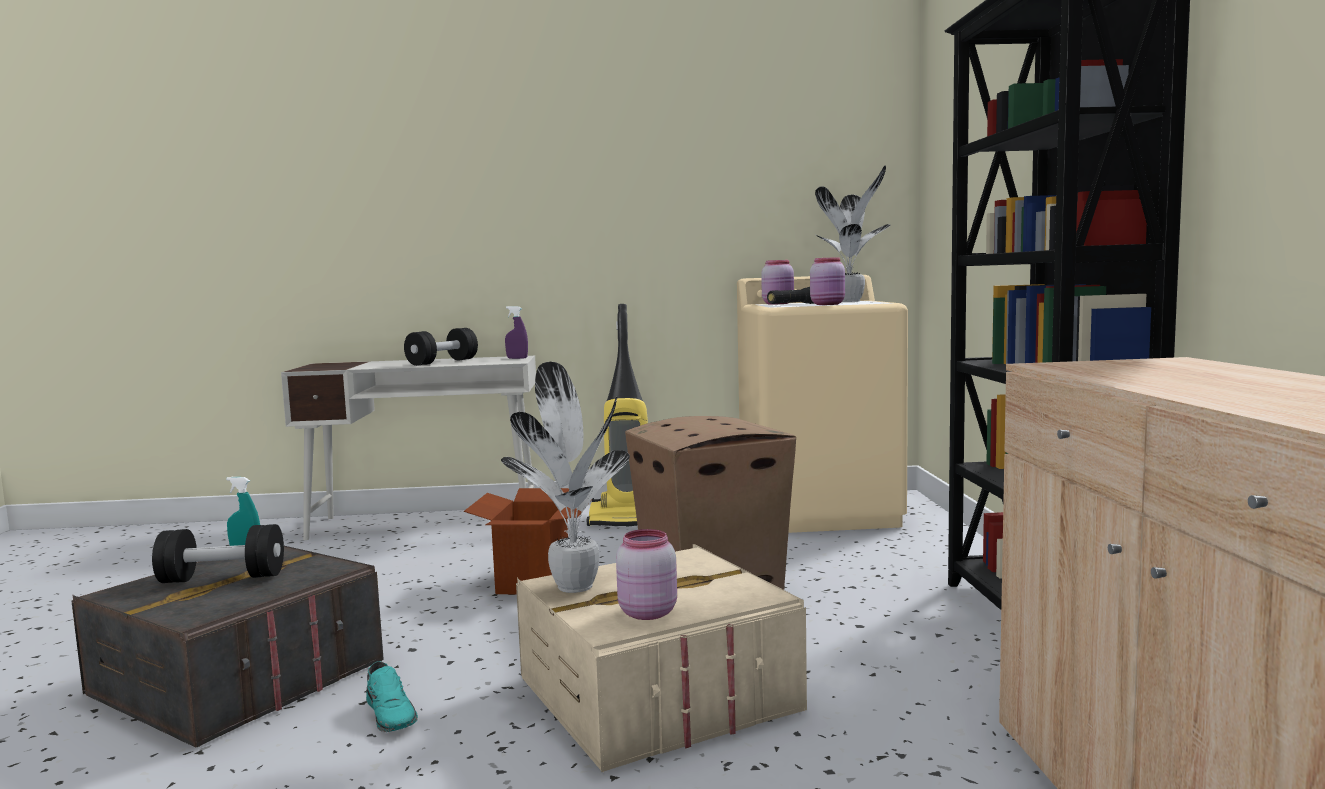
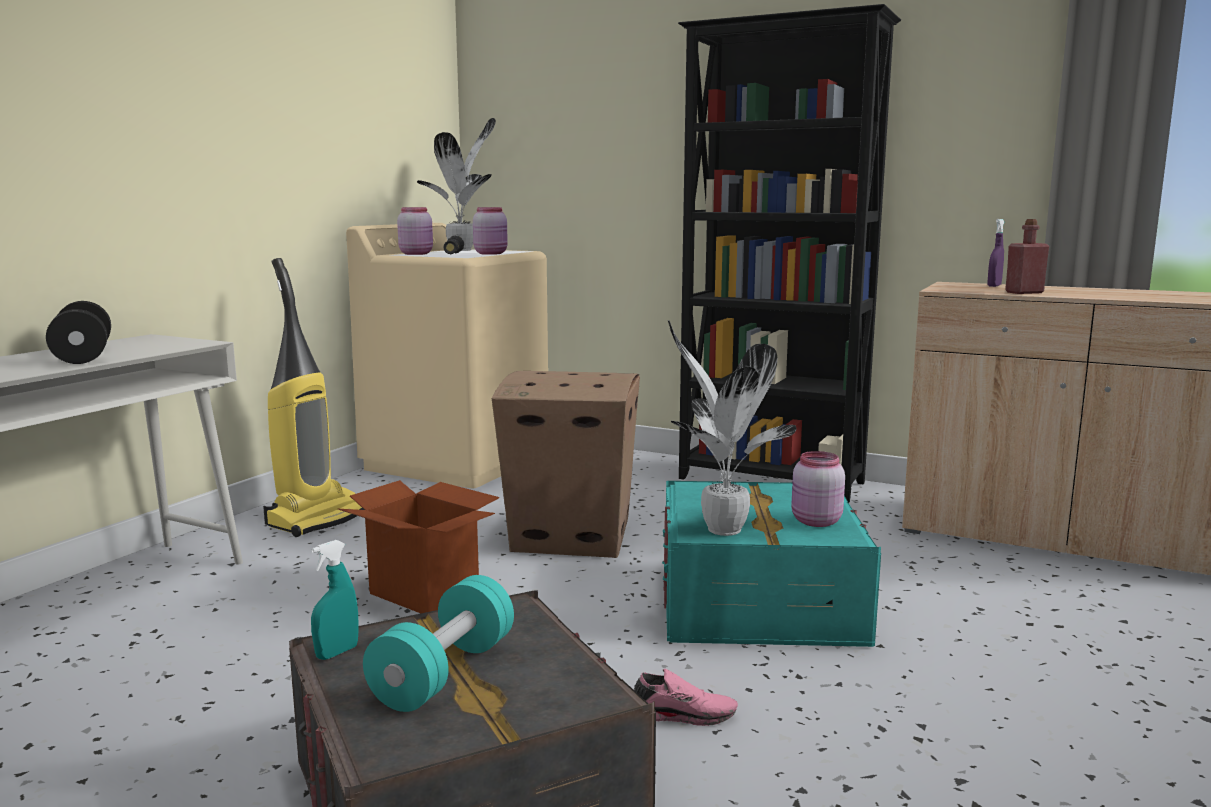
camera: 60 degrees left, 5 degrees up
(222, 578) = (444, 673): black dumbbell -> turquoise dumbbell
(392, 714) = (680, 714): turquoise shoe -> pink shoe
(517, 358) = (164, 339): purple spray bottle -> purple spray bottle (994, 286)
(656, 694) = (758, 602): beige storage box -> turquoise storage box
(1130, 377) = (1024, 292): none -> red bottle

